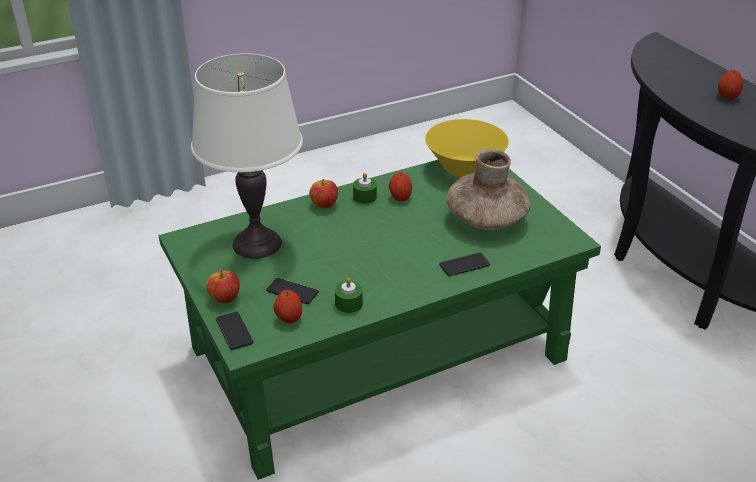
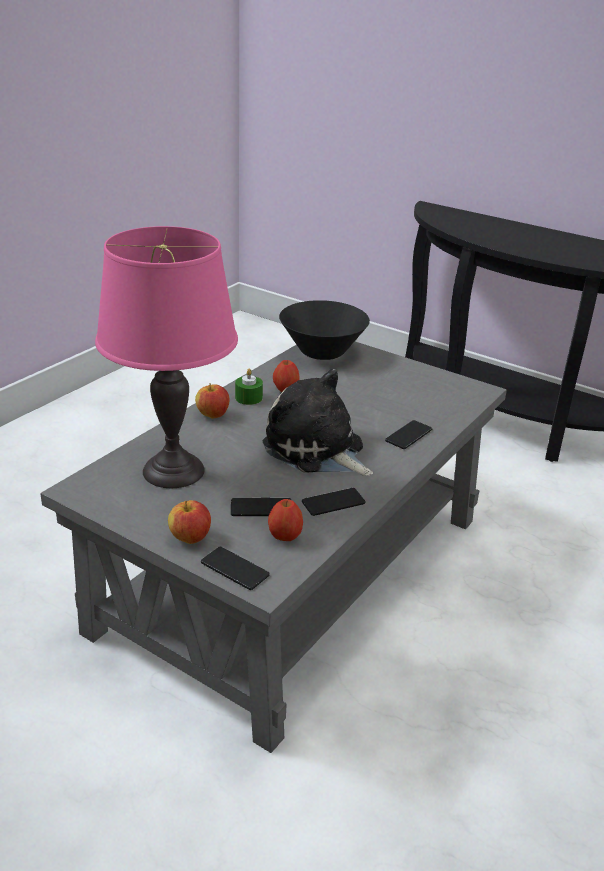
camera: 30 degrees left, 5 degrees down
(257, 243) = (173, 470): white table lamp -> pink table lamp
(348, 304) = (333, 502): green candle -> phone
(376, 257) = (317, 450): none -> plush toy
(377, 354) = (295, 573): green coffee table -> grey coffee table
(464, 169) = (322, 352): yellow bowl -> black bowl
(486, 219) = (387, 391): brown vase -> none
(727, 97) = (534, 238): apple -> none

